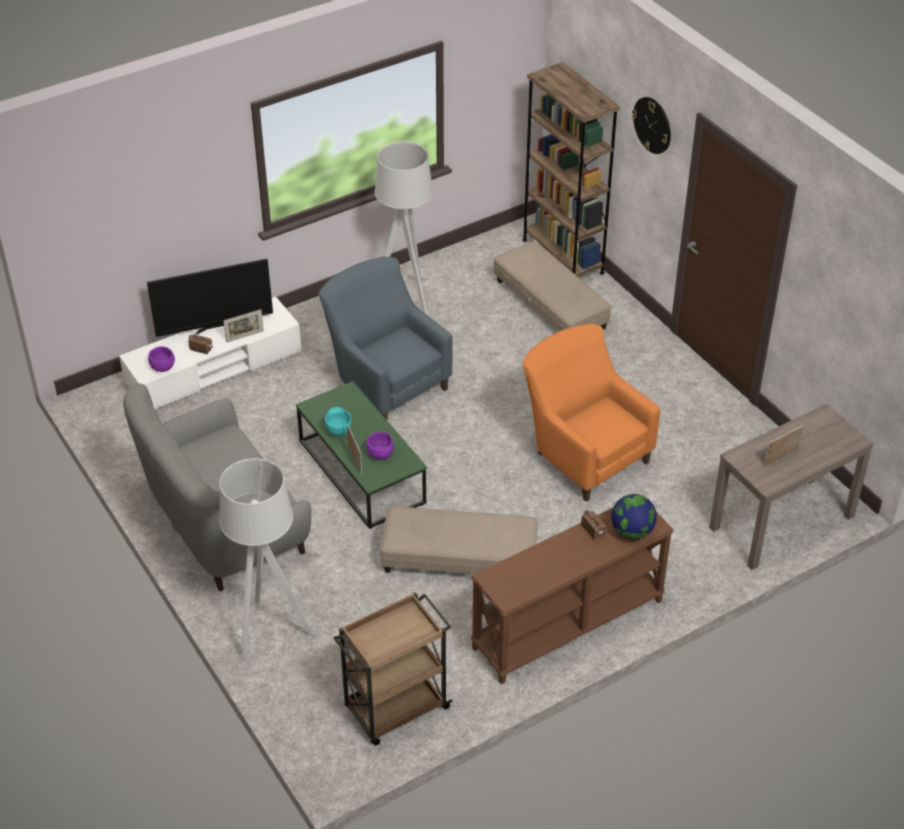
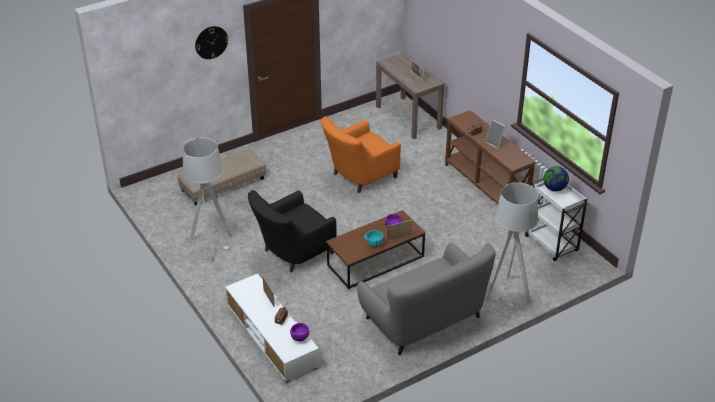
camera: 90 degrees left, 5 degrees down
(215, 327) = (257, 314): television -> none
(362, 472) = (375, 261): green coffee table -> brown coffee table
(385, 382) = (292, 253): blue armchair -> black armchair
(395, 709) = (552, 244): brown cart -> white cart
(459, 557) = (442, 222): beige ottoman -> none
(560, 557) = (495, 143): none -> picture frame
(563, 256) = (174, 178): brown bookcase -> none
(632, 531) = (473, 121): globe -> globe (554, 188)

